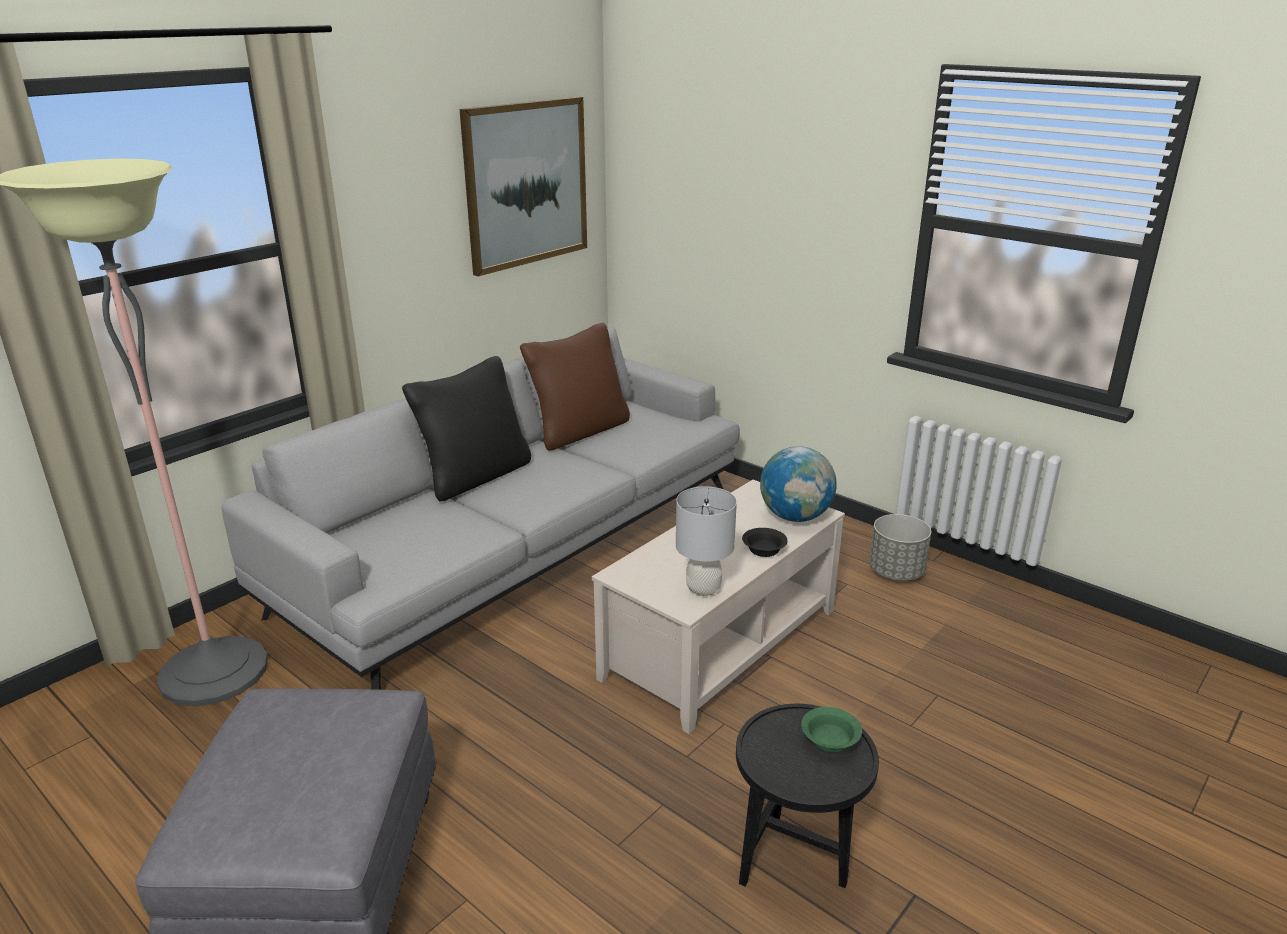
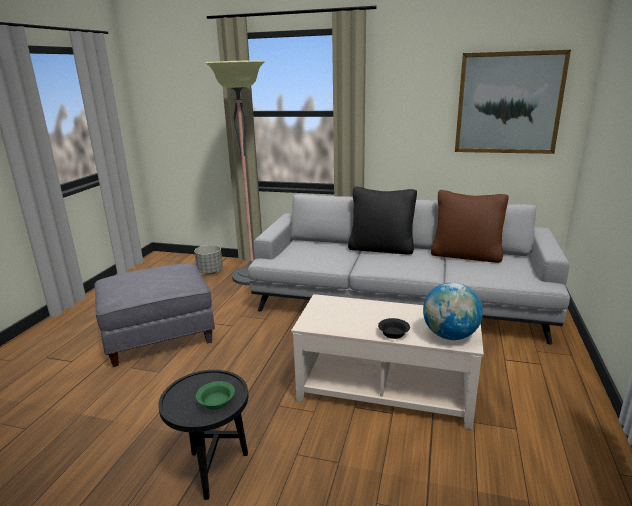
camera: 65 degrees right, 5 degrees down
(701, 589) = (328, 324): grey table lamp -> none
(896, 572) = (567, 453): grey planter -> grey planter (210, 272)

